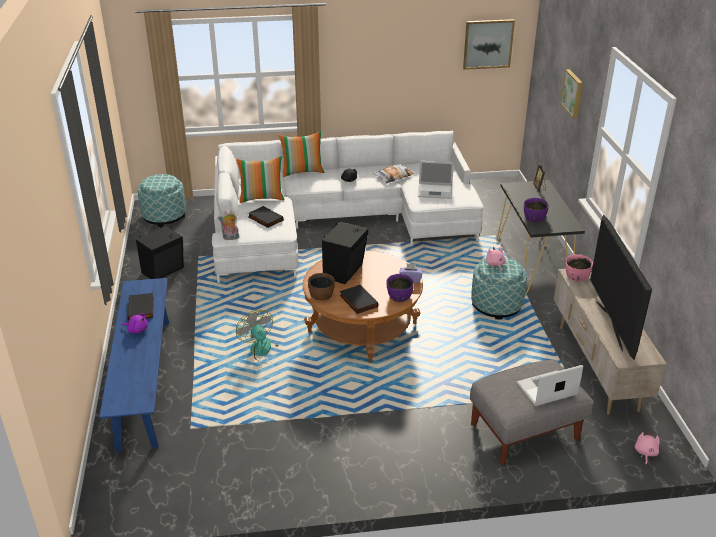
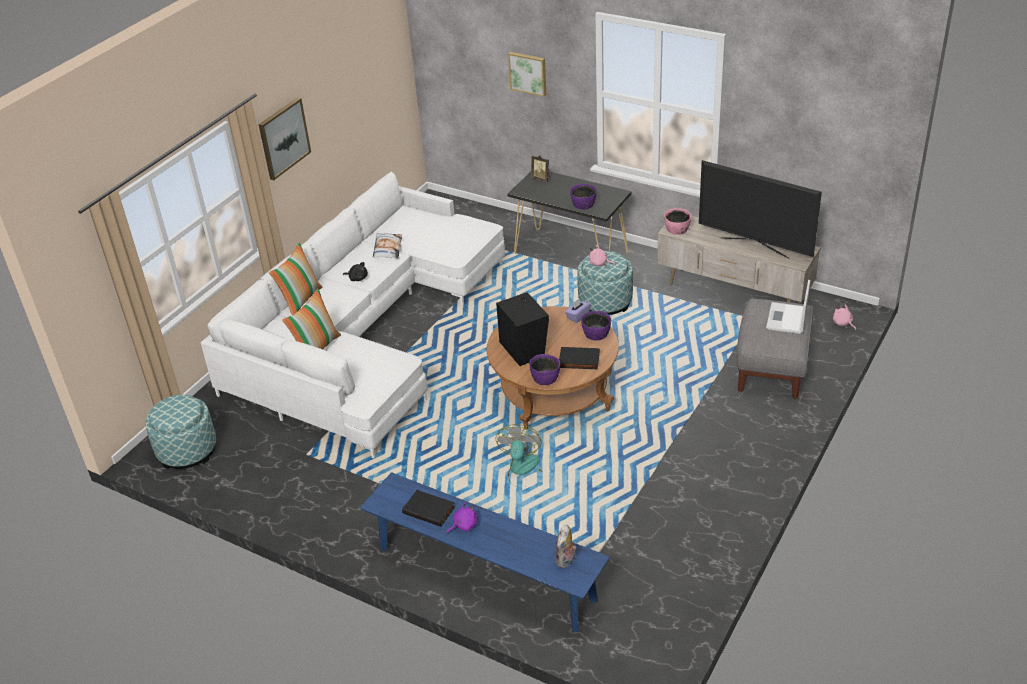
camera: 50 degrees left, 5 degrees up
(164, 270) = (302, 490): black speaker -> none
(230, 238) = (370, 399): plush toy -> plush toy (566, 560)
(264, 219) = (363, 362): black book -> none
(264, 351) = (523, 471): fan -> fan turned 90 degrees clockwise
(322, 294) = (545, 377): brown bowl -> purple bowl
(435, 191) = (448, 238): laptop -> none
(488, 44) = (379, 63): picture -> picture (283, 138)

